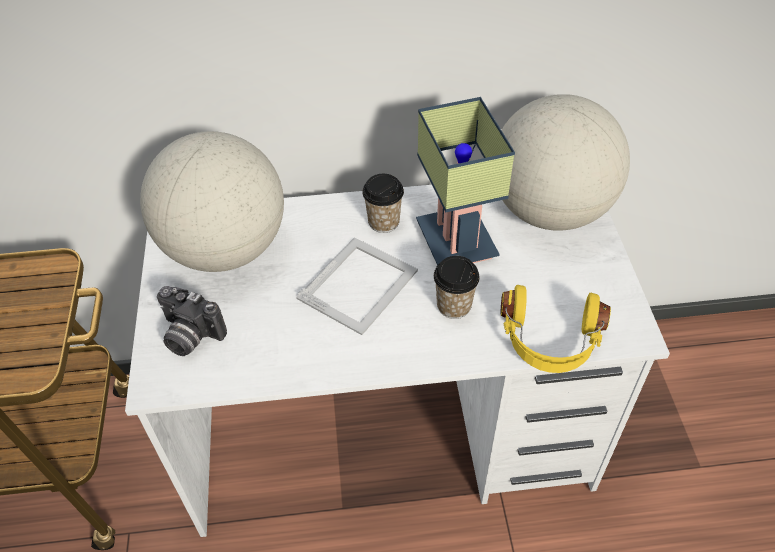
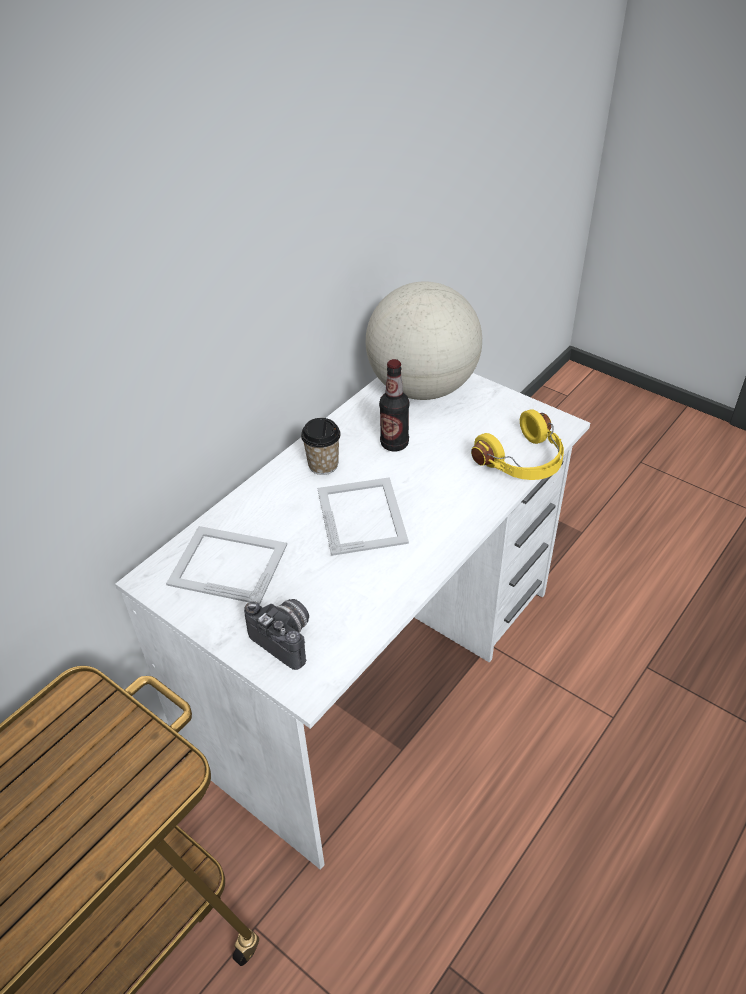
camera: 45 degrees left, 5 degrees down
(189, 336) = (286, 639): camera -> camera turned 120 degrees counterclockwise
(226, 248) = (227, 563): globe -> picture frame
(454, 306) = (441, 483): cup -> none
(460, 244) = (394, 444): table lamp -> bottle

